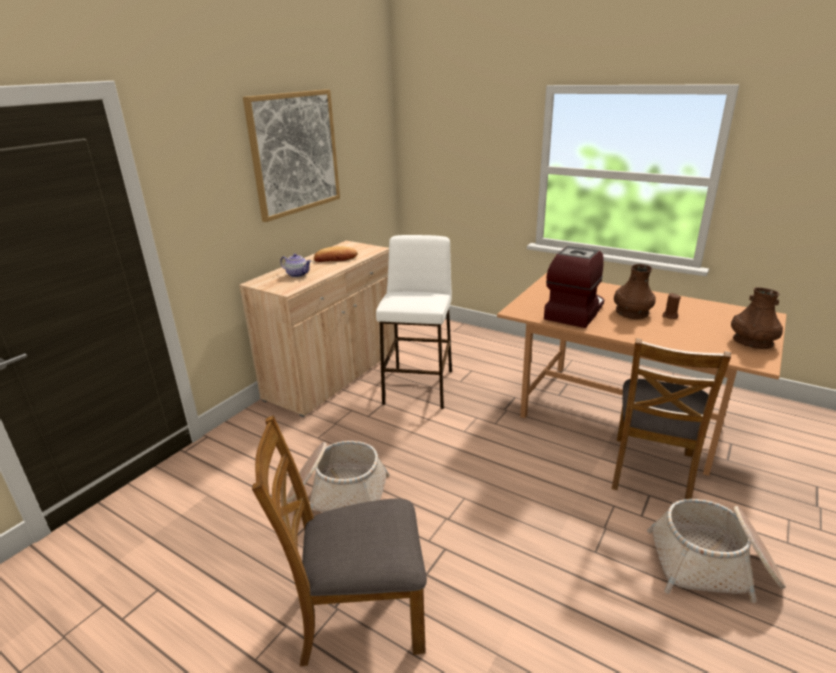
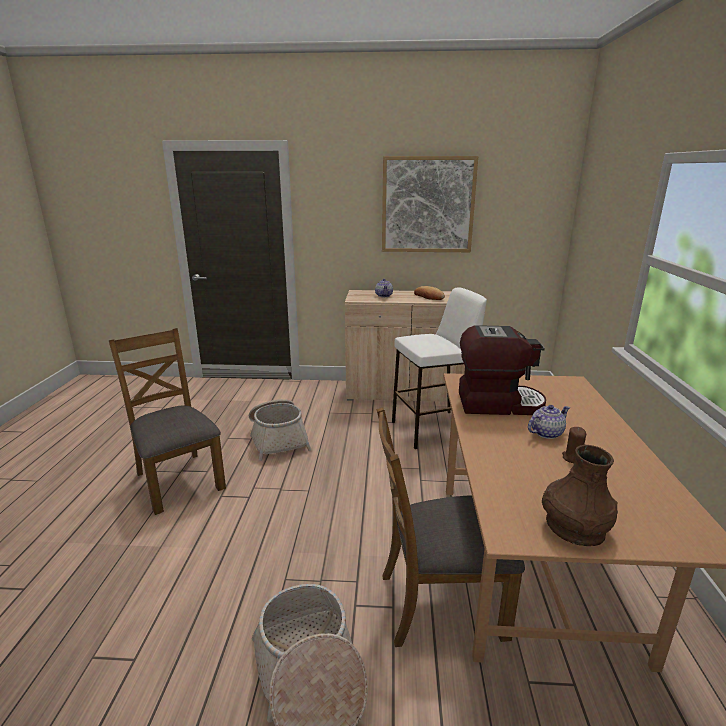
camera: 60 degrees right, 5 degrees down
(631, 312) = (546, 433): brown vase -> teapot

